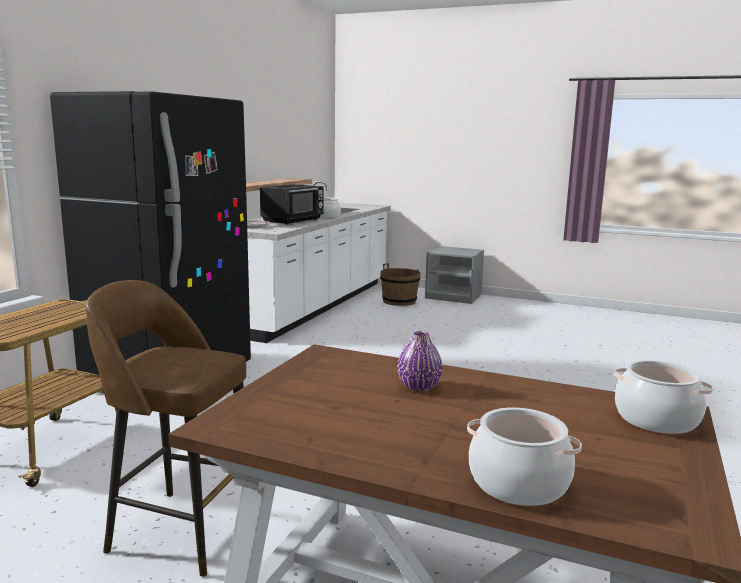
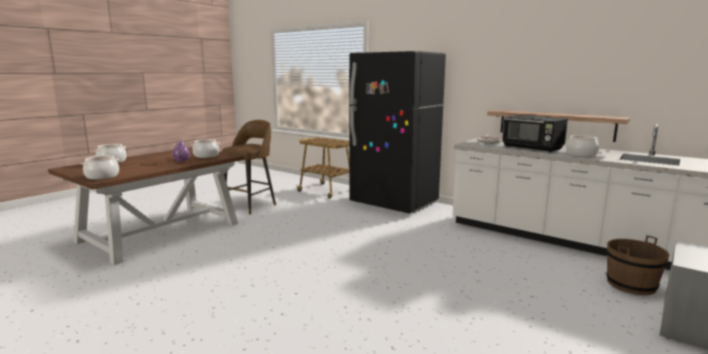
camera: 105 degrees right, 0 degrees up
(338, 376) = (206, 156): none -> cooking pot

